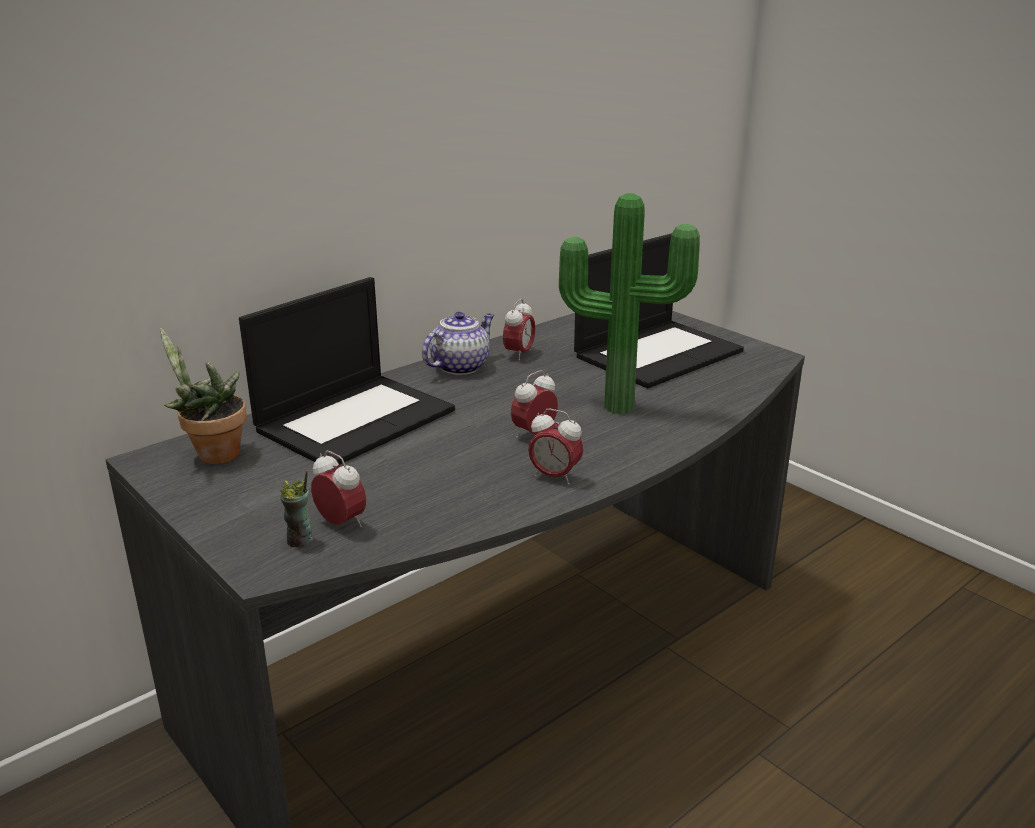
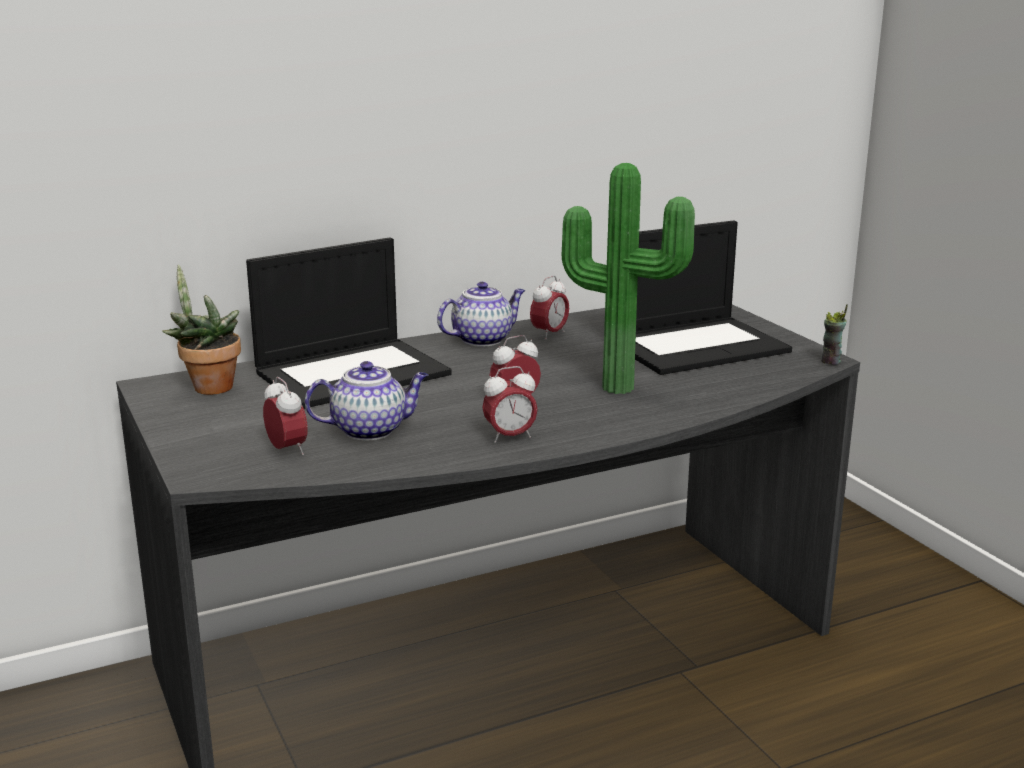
camera: 15 degrees right, 5 degrees down
(300, 541) = (243, 459): cup -> cup (831, 361)
(413, 486) = (370, 430): none -> teapot
(554, 476) = (510, 437): alarm clock -> alarm clock turned 60 degrees counterclockwise

